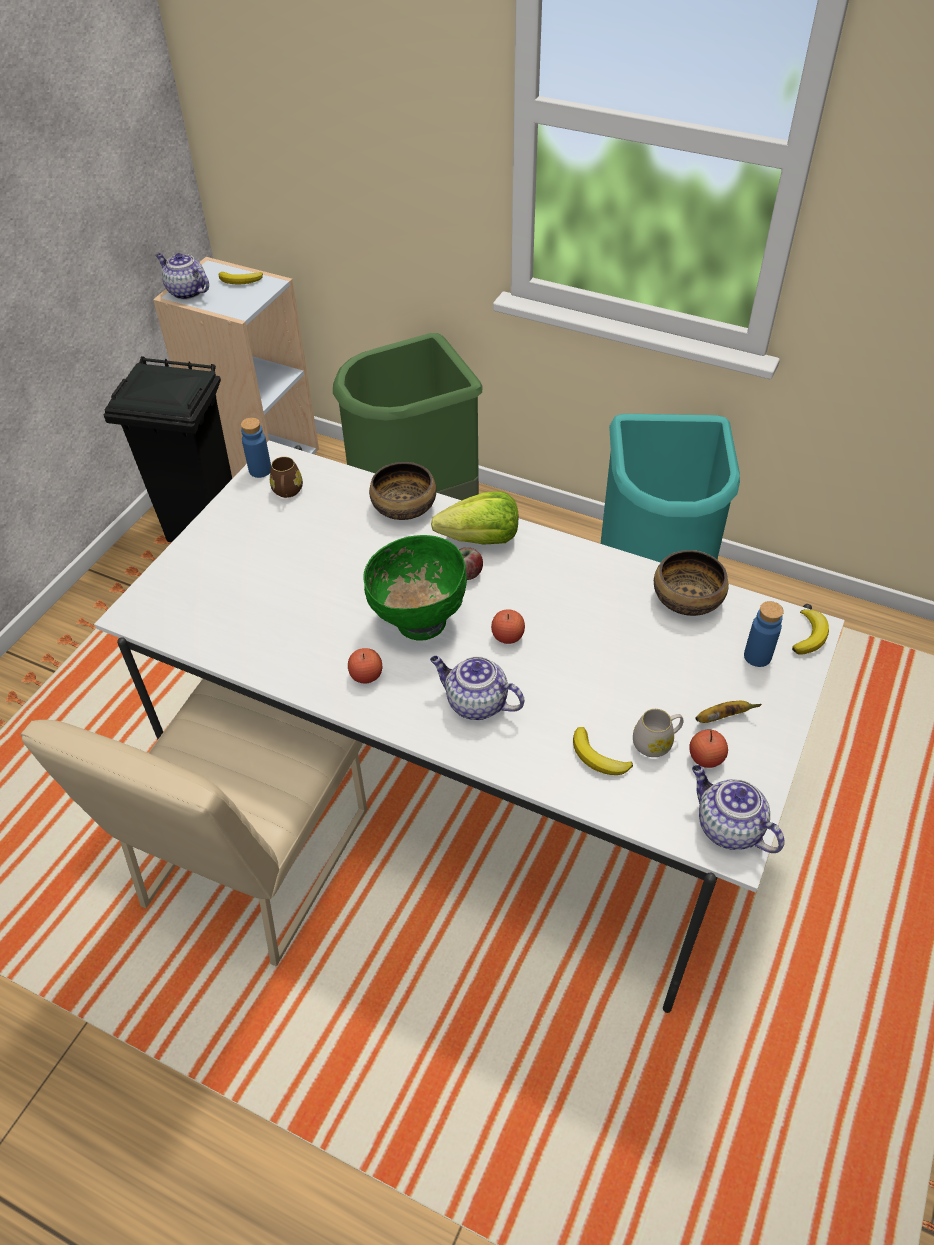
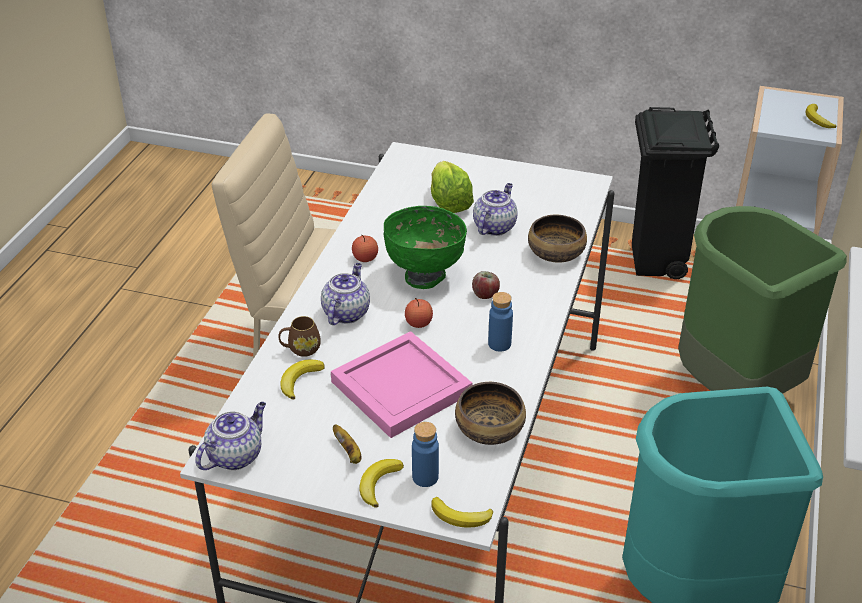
camera: 80 degrees right, 10 degrees down
(186, 292) = (780, 97): teapot -> teapot (494, 227)
(260, 470) = (573, 178): blue bottle -> blue bottle (499, 344)
(287, 492) = (551, 194): brown mug -> brown mug (300, 349)
(481, 539) = (529, 298): lettuce -> lettuce (449, 202)
(616, 662) = (401, 386): none -> pink tray
(656, 743) = (317, 413): white mug -> none
(706, 758) = (304, 442): apple -> none
(768, 695) = (378, 484): none -> banana

